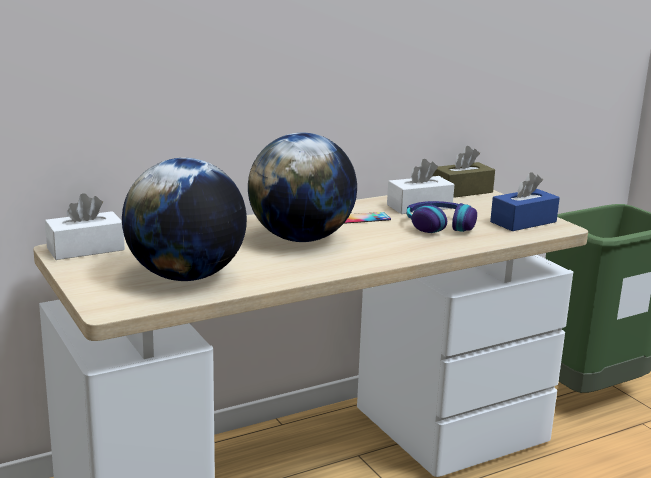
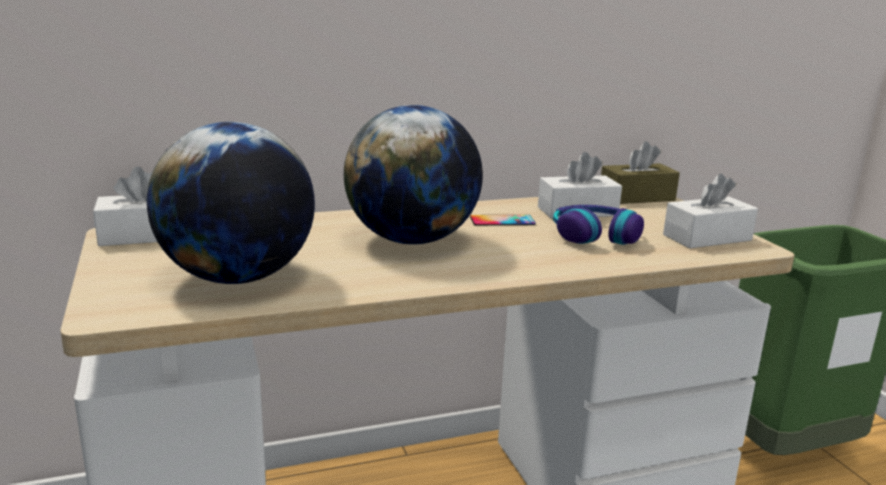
camera: 10 degrees right, 0 degrees up
(523, 222) = (707, 237): blue tissue box -> white tissue box

